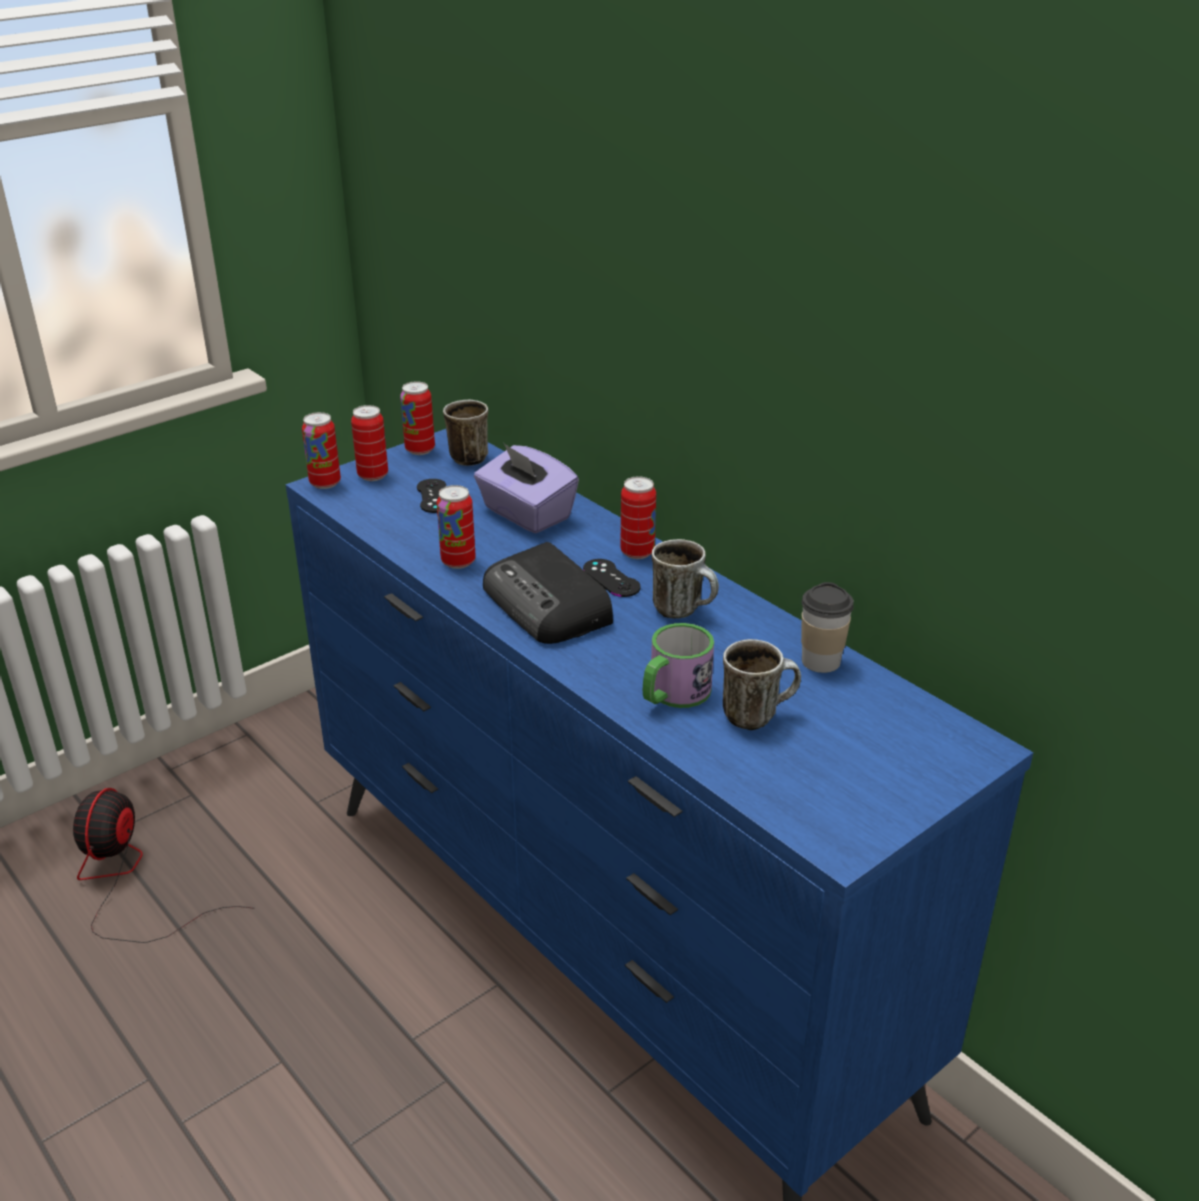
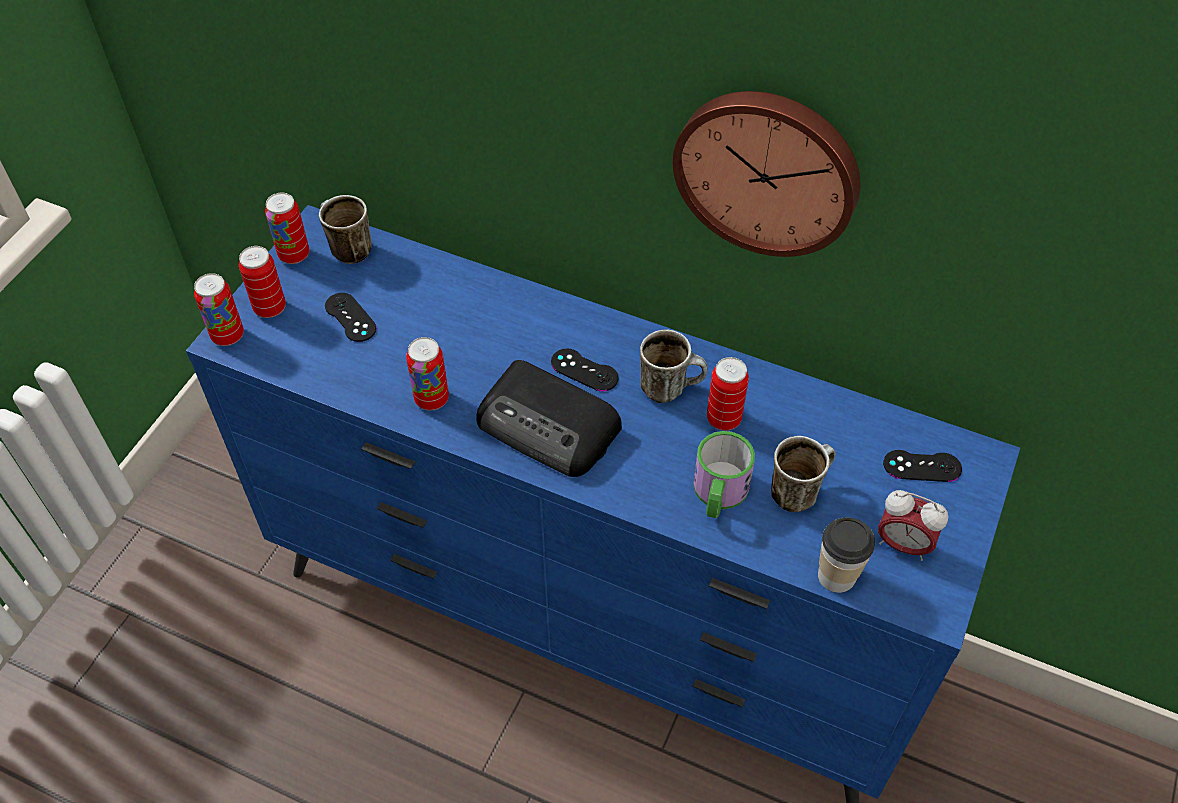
camera: 25 degrees left, 20 degrees up
(129, 881) = (129, 730): fan -> none
(526, 514) = (455, 312): purple tissue box -> none
(637, 552) = (588, 328): can -> can (723, 419)
(803, 370) = (768, 170): none -> wall clock
(820, 661) = (814, 408): cup -> cup (836, 576)
(840, 786) = (903, 544): none -> alarm clock
(907, 734) = (922, 466): none -> black game controller

